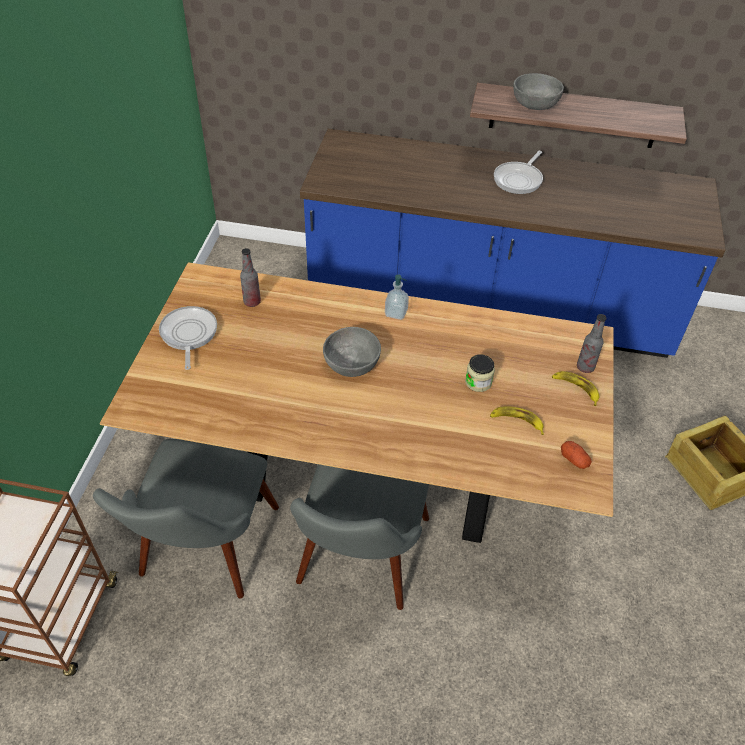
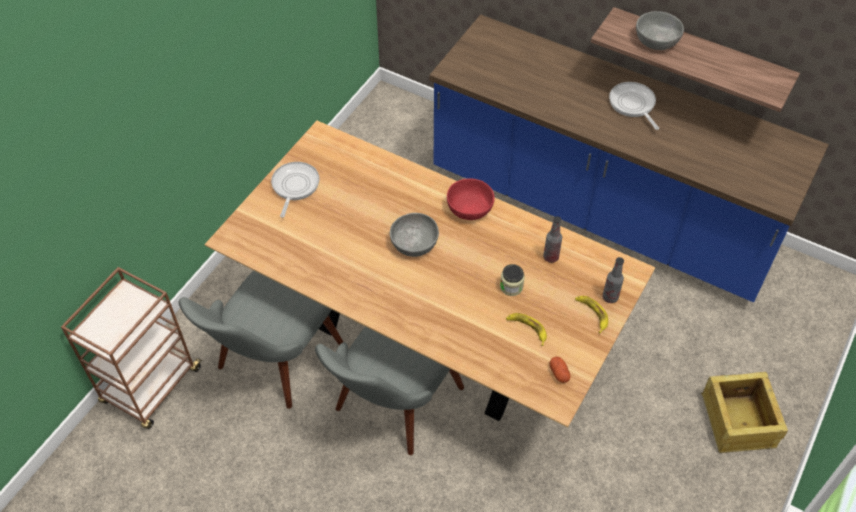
camera: 20 degrees right, 5 degrees up
(252, 302) = (355, 169): bottle -> bottle (551, 257)
(396, 313) = (470, 208): soap dispenser -> red bowl
(519, 179) = (633, 105): frying pan -> frying pan turned 105 degrees clockwise

